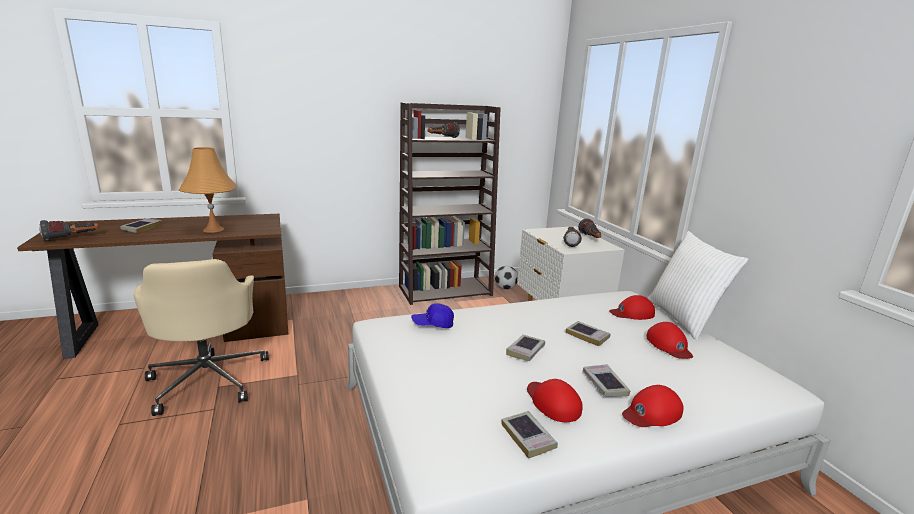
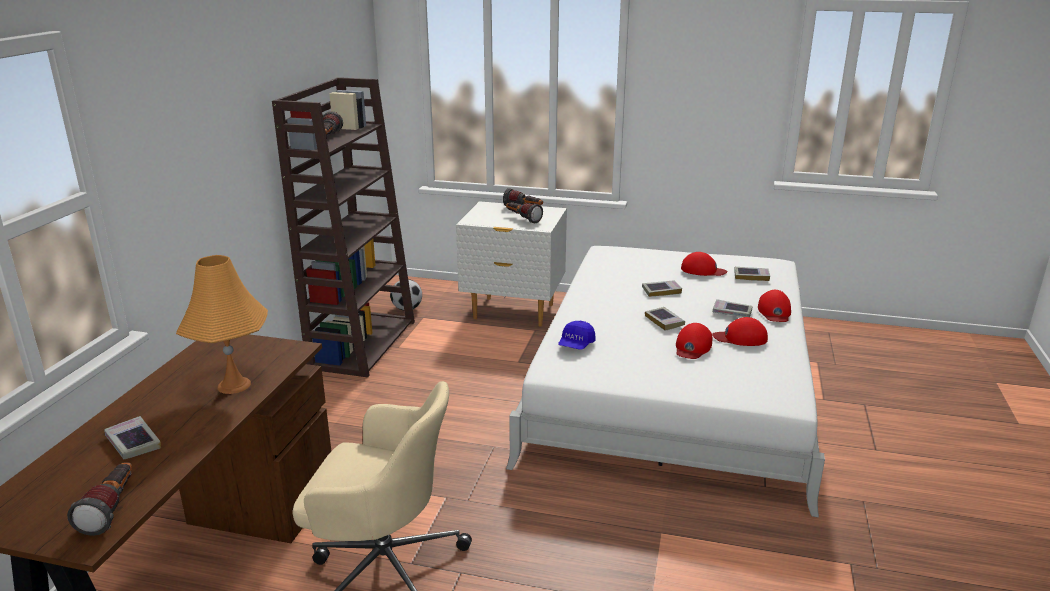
camera: 55 degrees left, 5 degrees up
(528, 437) = (773, 360): book -> book (751, 276)
(632, 313) = (637, 261): red cap -> red cap (692, 347)
(683, 319) = (664, 249): white pillow -> none

